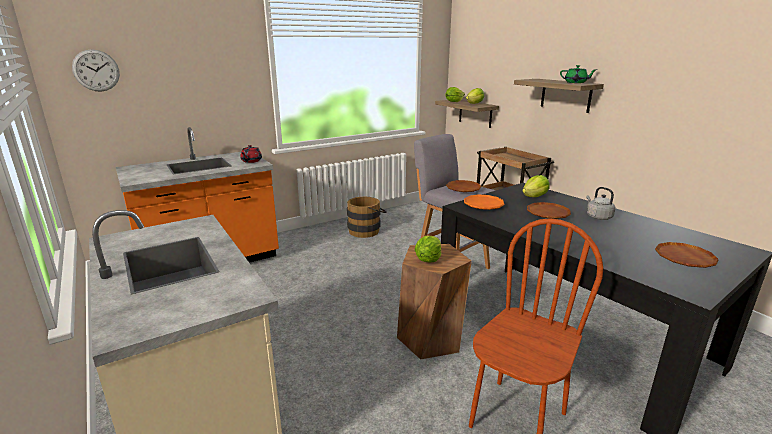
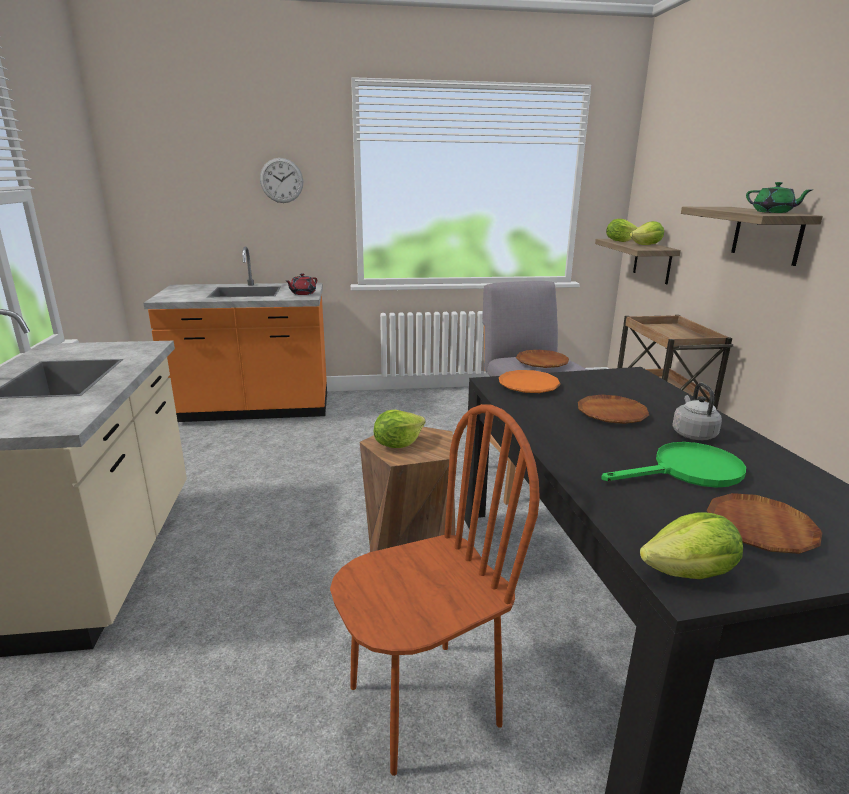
camera: 25 degrees right, 0 degrees up
(96, 70) = (158, 176): wall clock -> wall clock (281, 180)
(366, 230) = (457, 407): brown bucket -> none
(535, 197) = (627, 388): lettuce -> lettuce (690, 573)
(622, 237) = (687, 471): none -> green frying pan

